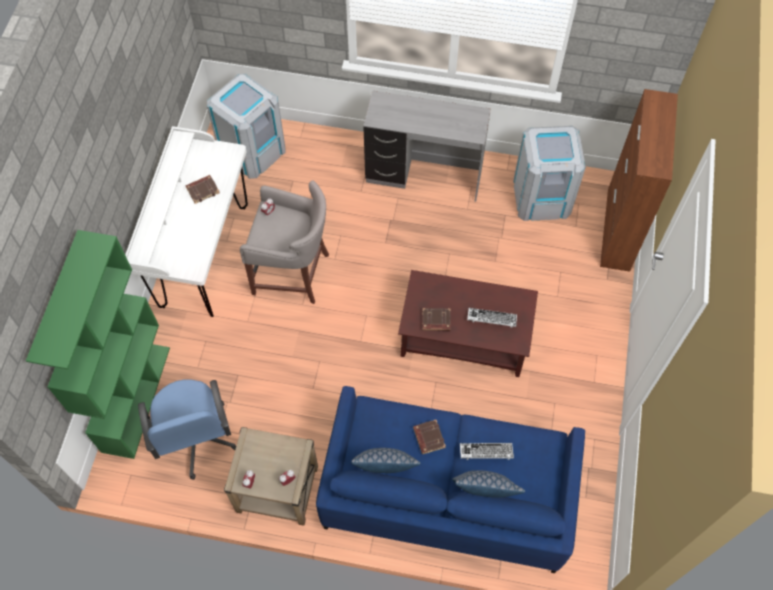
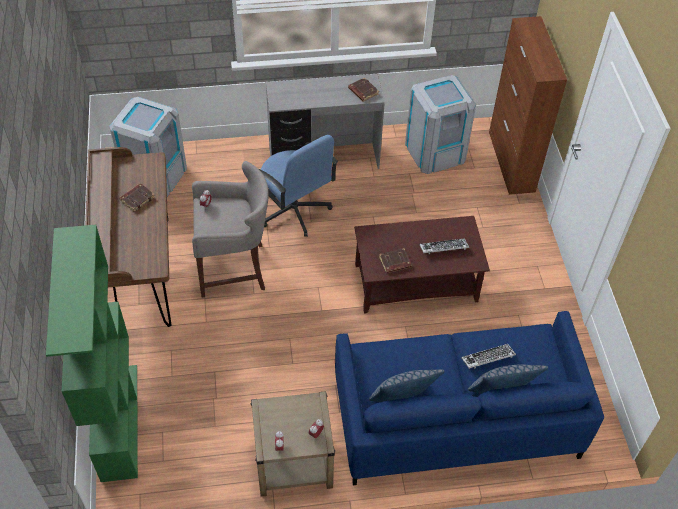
camera: 20 degrees left, 10 degrees down
(195, 439) = (194, 441): blue office chair -> blue office chair (294, 210)
(204, 256) = (141, 276): white desk -> brown desk
(428, 437) = (430, 360): brown book -> brown book (362, 91)

